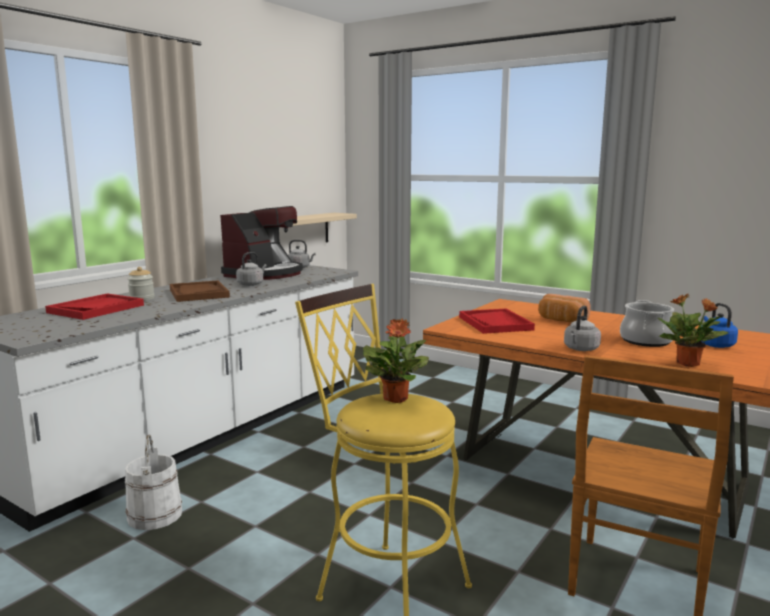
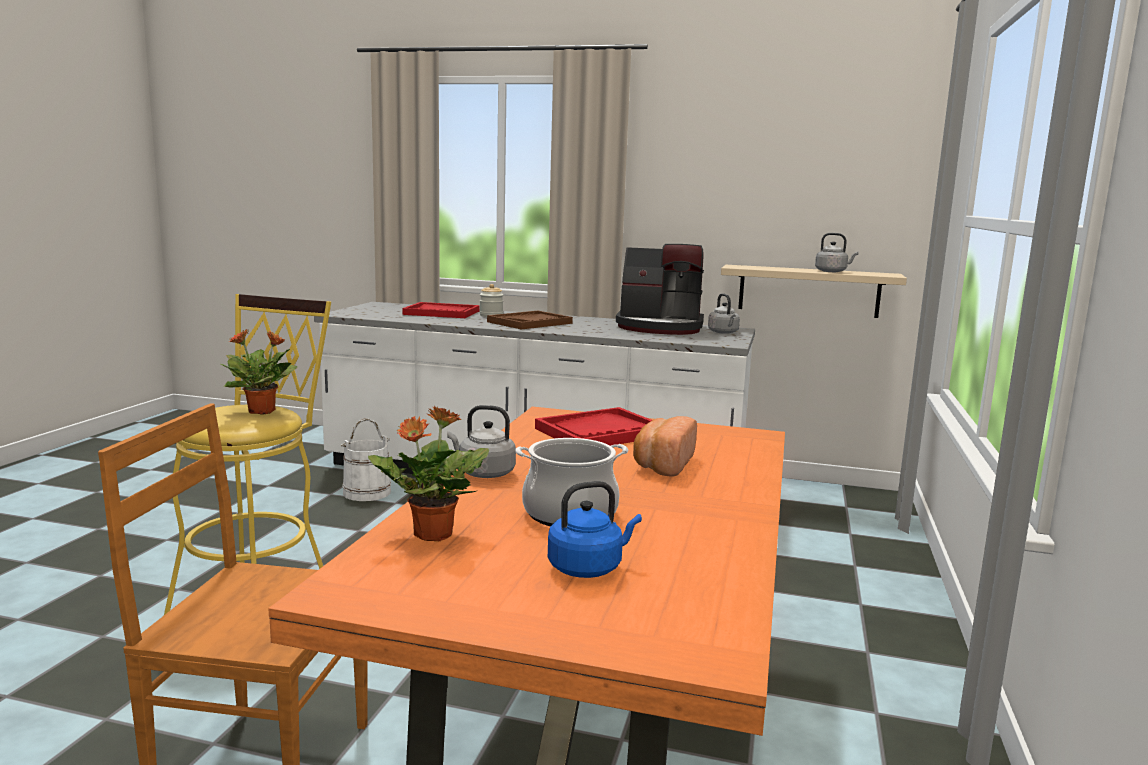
camera: 70 degrees right, 0 degrees up
(251, 284) = (595, 329): grey kettle -> grey kettle (832, 271)

